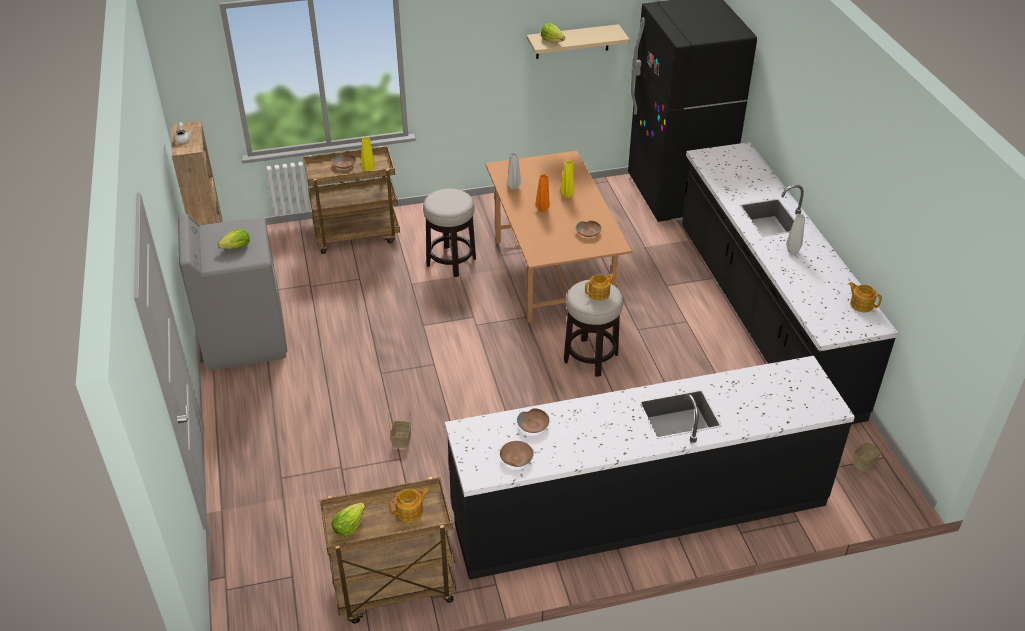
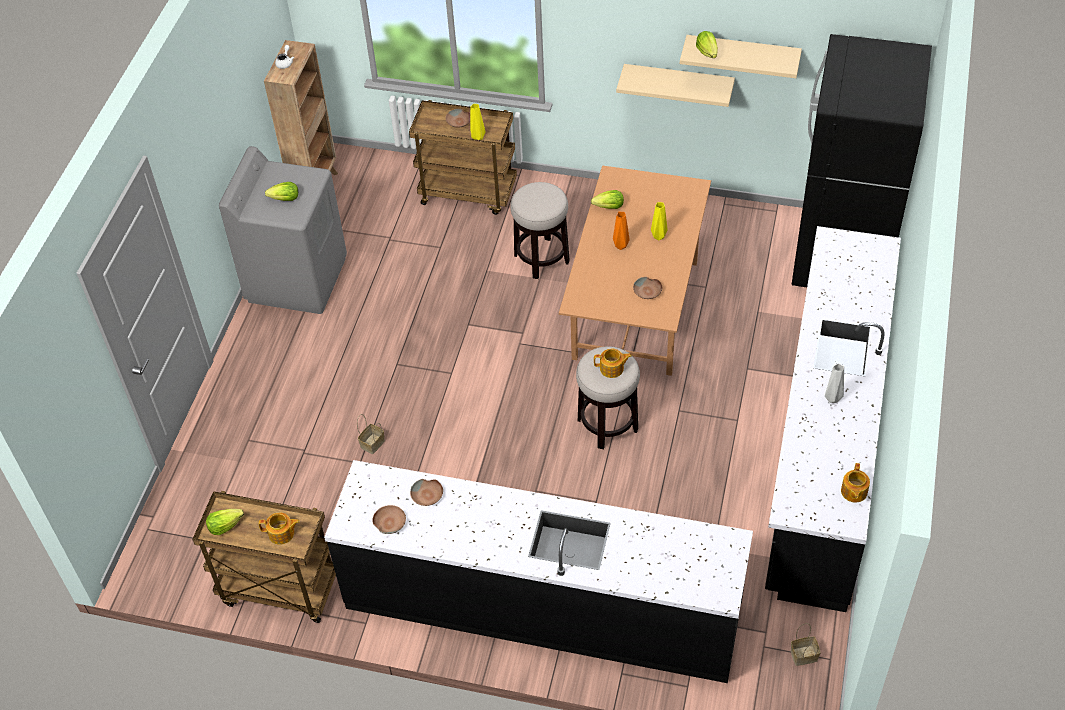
camera: 30 degrees right, 10 degrees up
(513, 187) = (609, 207): grey vase -> lettuce
(521, 83) = (678, 82): none -> beige shelf
(861, 304) = (853, 492): teapot -> teapot turned 150 degrees counterclockwise

